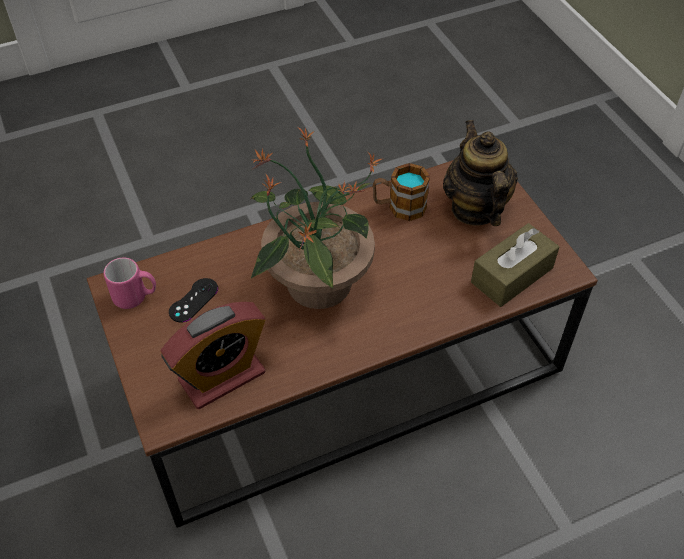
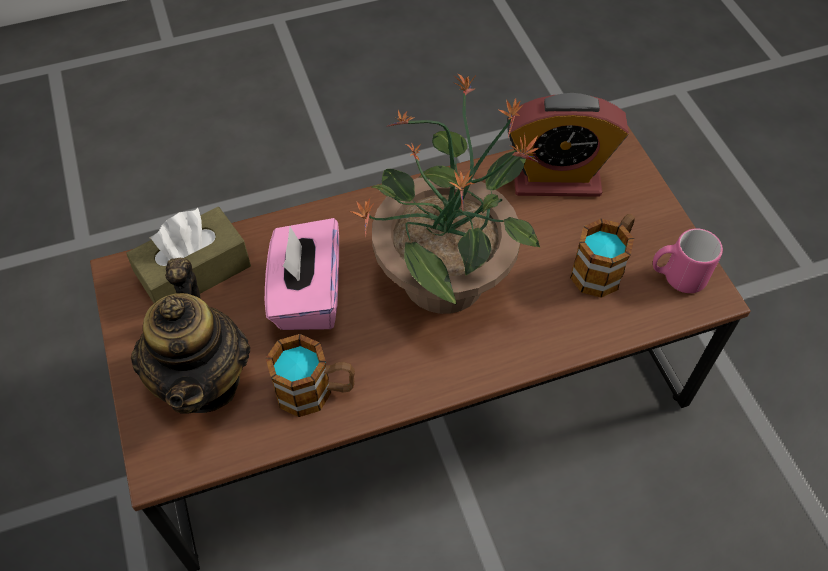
camera: 175 degrees left, 5 degrees up
(193, 300) = (602, 268): black game controller -> mug
(222, 376) = (556, 179): alarm clock -> alarm clock turned 150 degrees counterclockwise
(421, 265) = (307, 295): none -> pink tissue box

